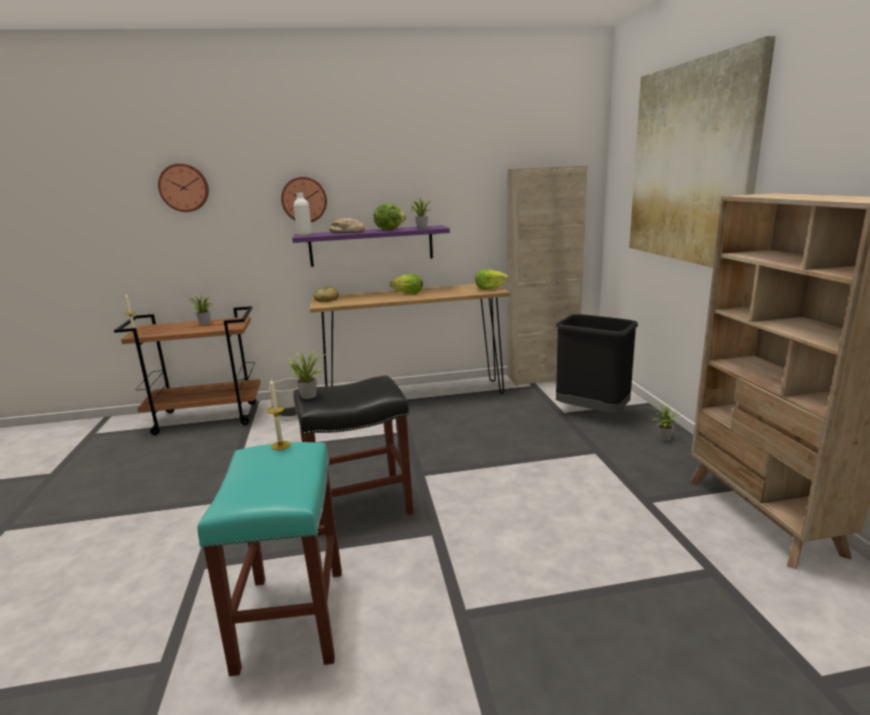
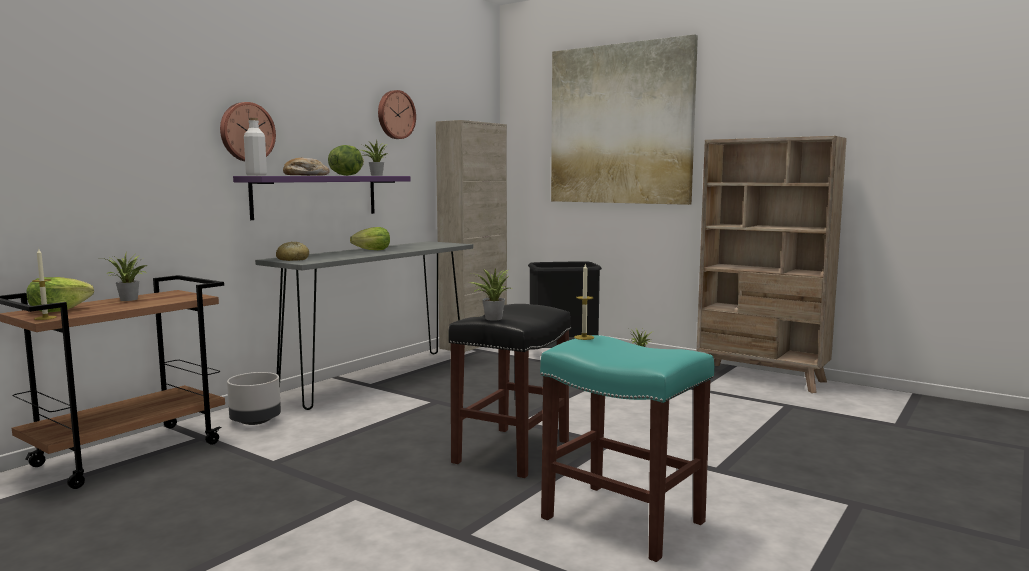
camera: 45 degrees left, 10 degrees down
(184, 188) = (89, 96): wall clock -> wall clock (395, 115)
(415, 396) = (379, 378): brown console table -> grey console table
(490, 288) = (444, 243): lettuce -> lettuce (59, 310)

